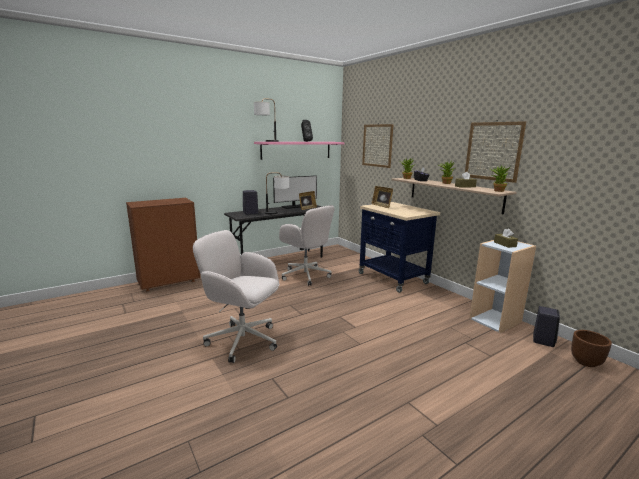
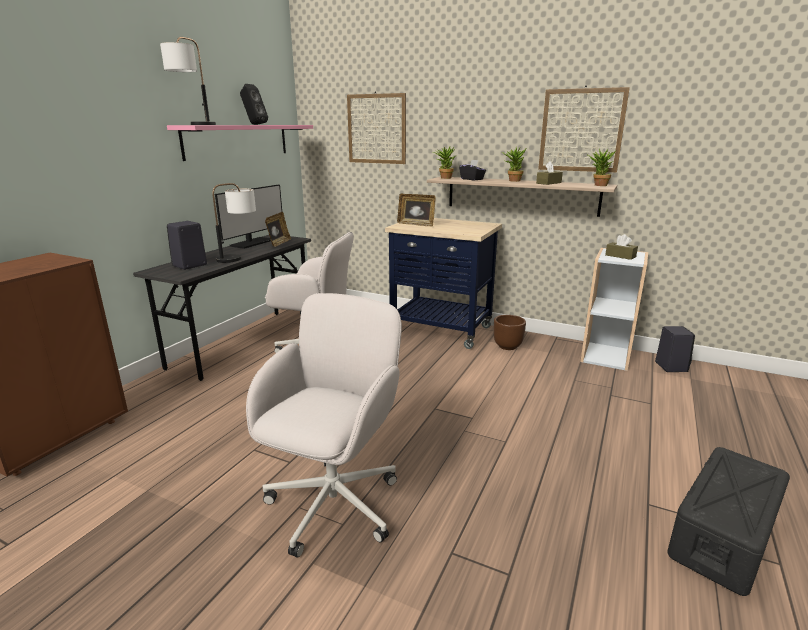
camera: 30 degrees left, 5 degrees up
(243, 341) = (334, 505): white office chair -> white office chair turned 120 degrees clockwise
(436, 435) = (722, 536): none -> black storage box
(586, 362) = (727, 379): brown planter -> brown planter (508, 346)

